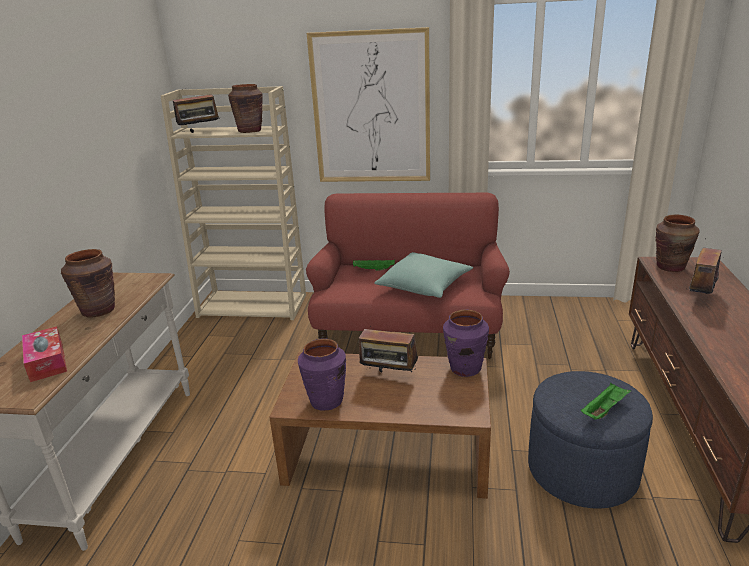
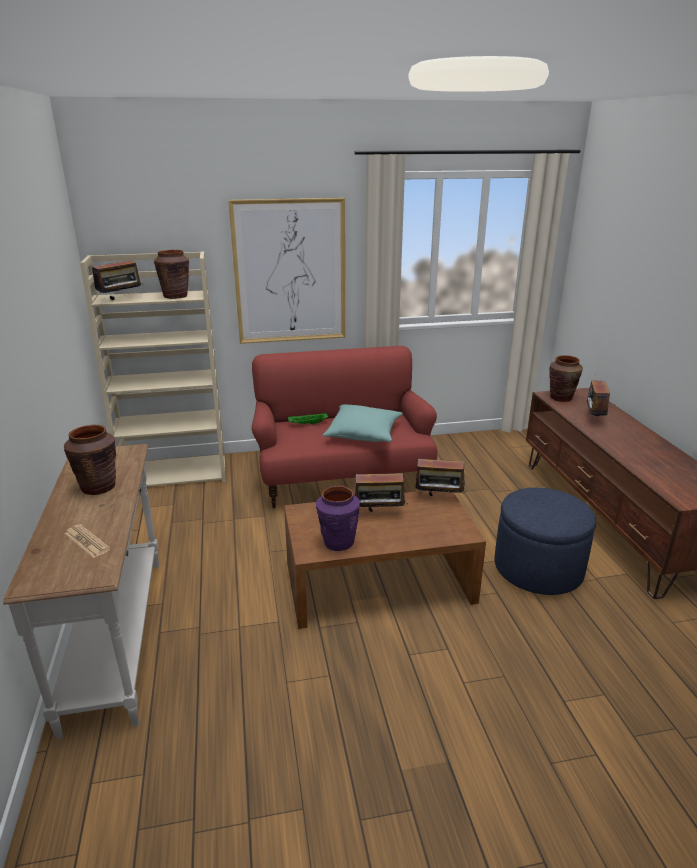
camera: 20 degrees left, 0 degrees up
(47, 362) = (87, 541): tissue box -> newspaper
(465, 368) = (439, 498): purple vase -> radio
(604, 410) = (561, 514): green tray -> none

